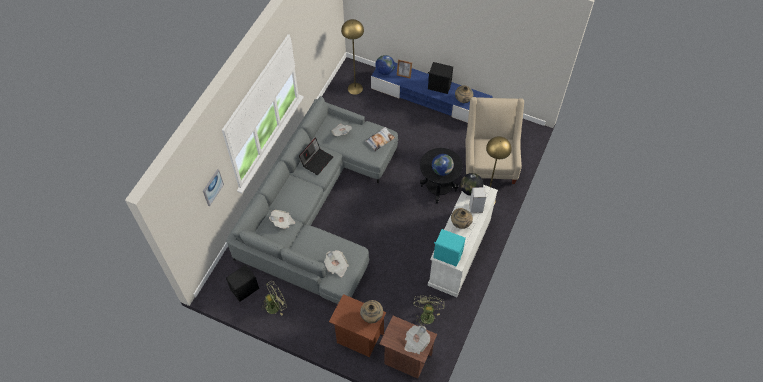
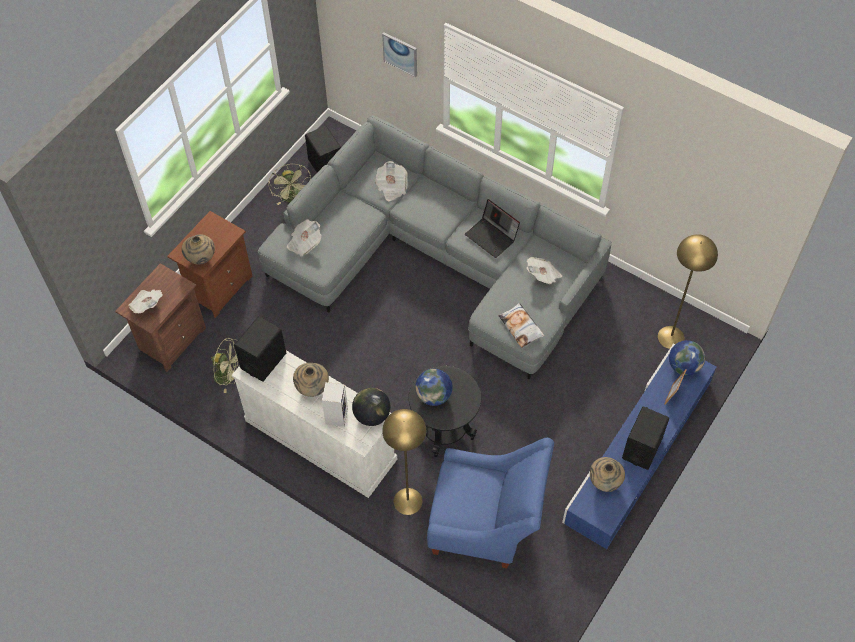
camera: 100 degrees right, 0 degrees up
(447, 255) = (263, 361): turquoise speaker -> black speaker
(490, 161) = (486, 523): beige armchair -> blue armchair

